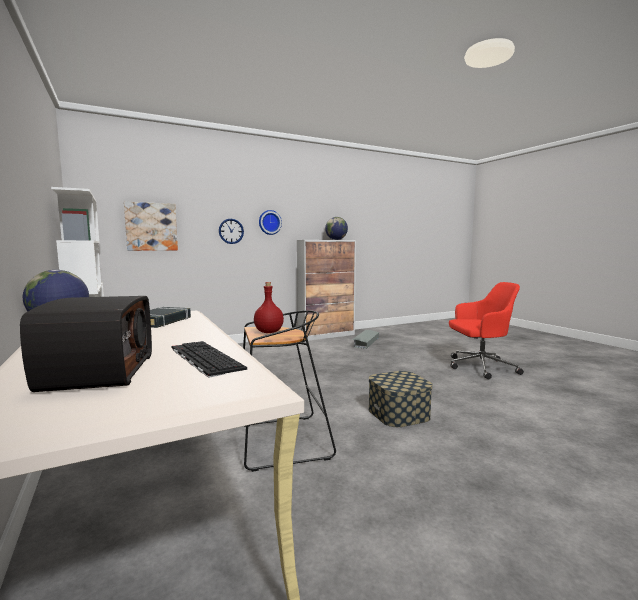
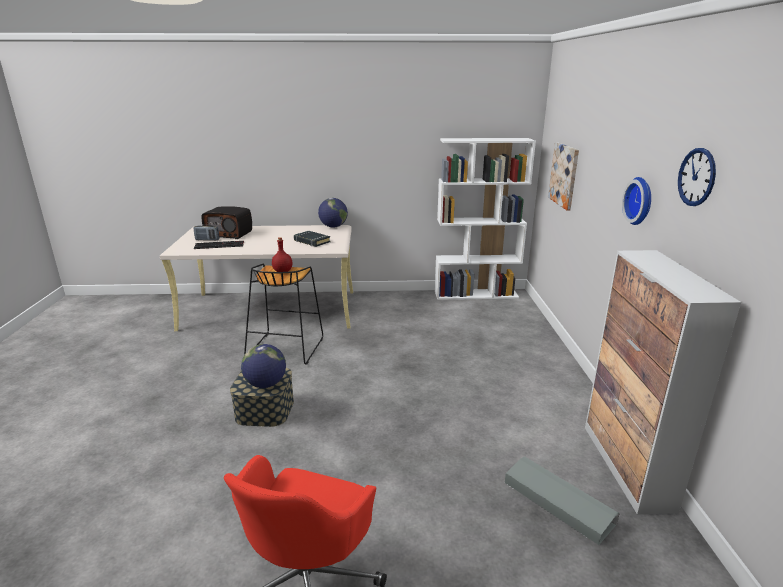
camera: 115 degrees right, 15 degrees up
(159, 378) = (207, 240): none -> radio
(231, 231) = (605, 201): wall clock -> wall clock (696, 177)
(336, 239) = (691, 283): globe -> globe (265, 384)

